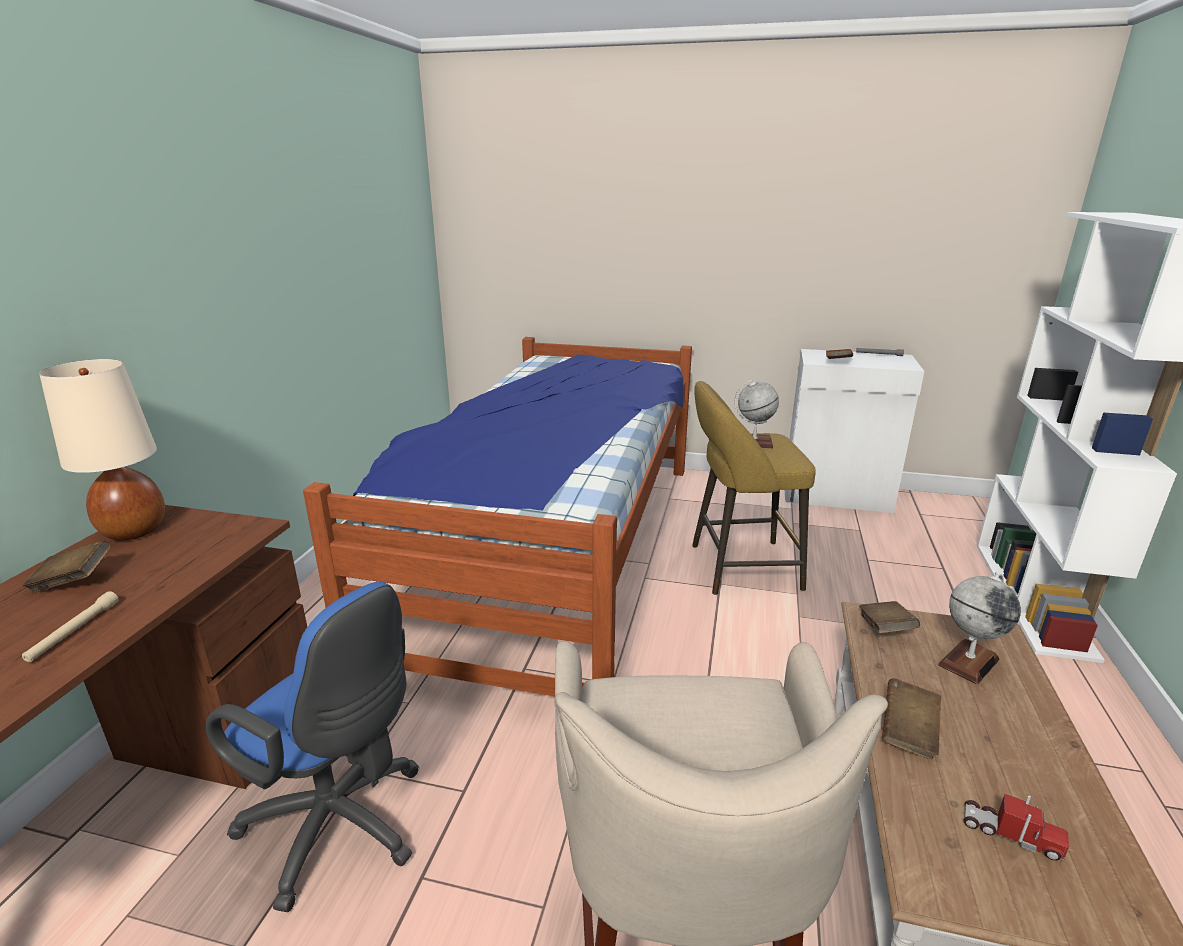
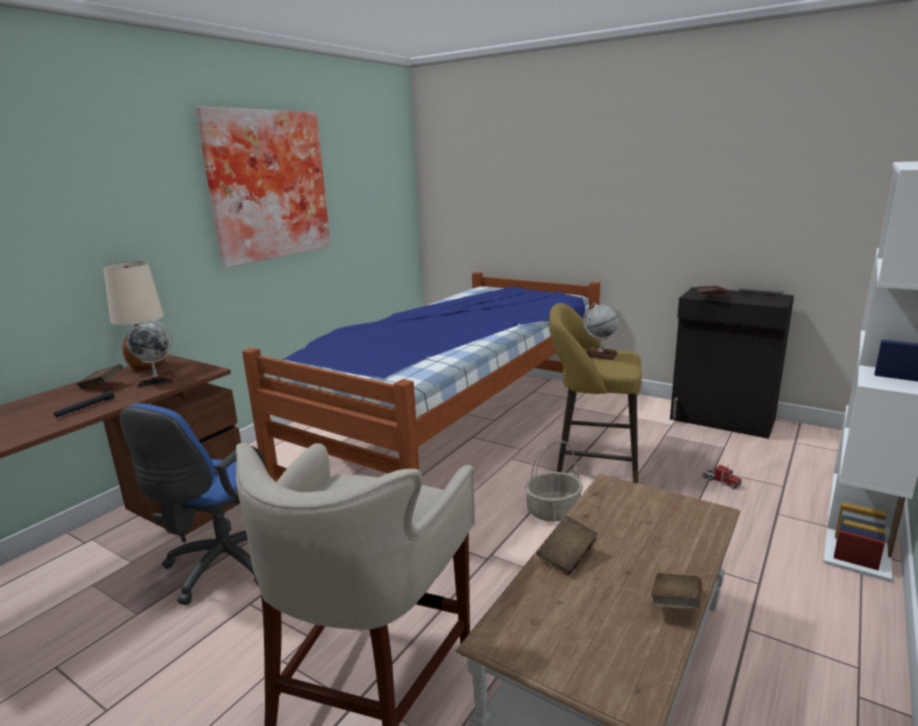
camera: 20 degrees right, 5 degrees down
(74, 632) = (85, 408): beige flashlight -> black flashlight
(262, 223) = (266, 185): none -> picture
(342, 827) = (221, 568): blue office chair -> blue office chair turned 60 degrees clockwise
(737, 642) = (553, 511): none -> basket
(837, 496) = (722, 420): white cabinet -> black cabinet
(885, 629) = (614, 495): brown book -> brown book (675, 604)
(968, 662) = (663, 525): globe -> globe (156, 380)
(1011, 834) = (584, 627): toy truck -> toy truck (721, 481)

